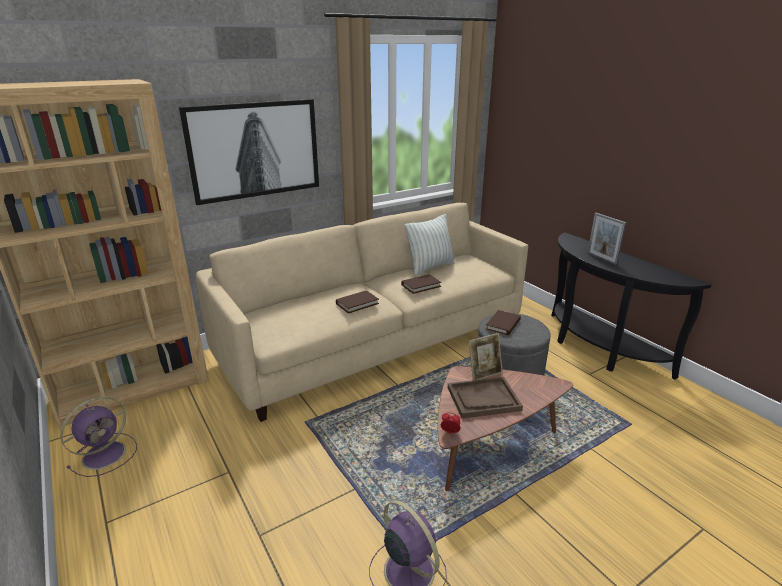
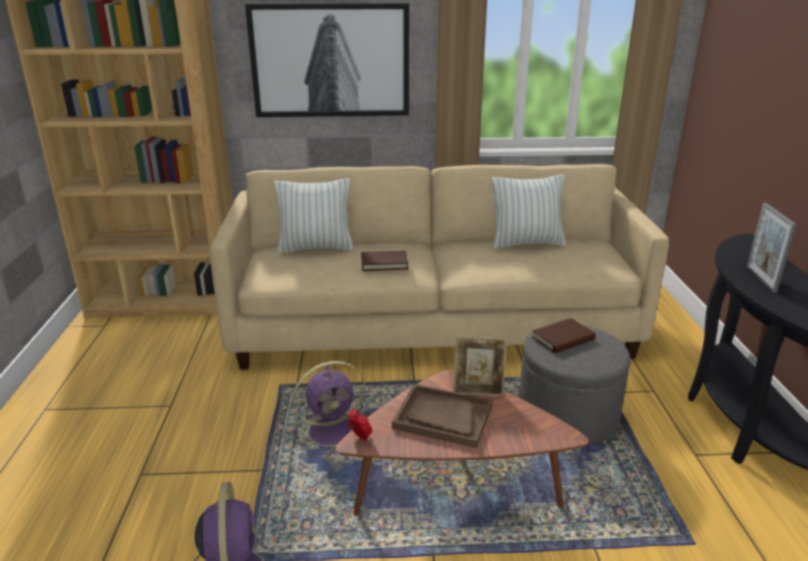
camera: 30 degrees right, 0 degrees up
(106, 454) = (95, 352): purple fan -> purple fan (334, 430)
(289, 305) = (316, 248): none -> pillow
(421, 285) = (485, 262): brown book -> none

